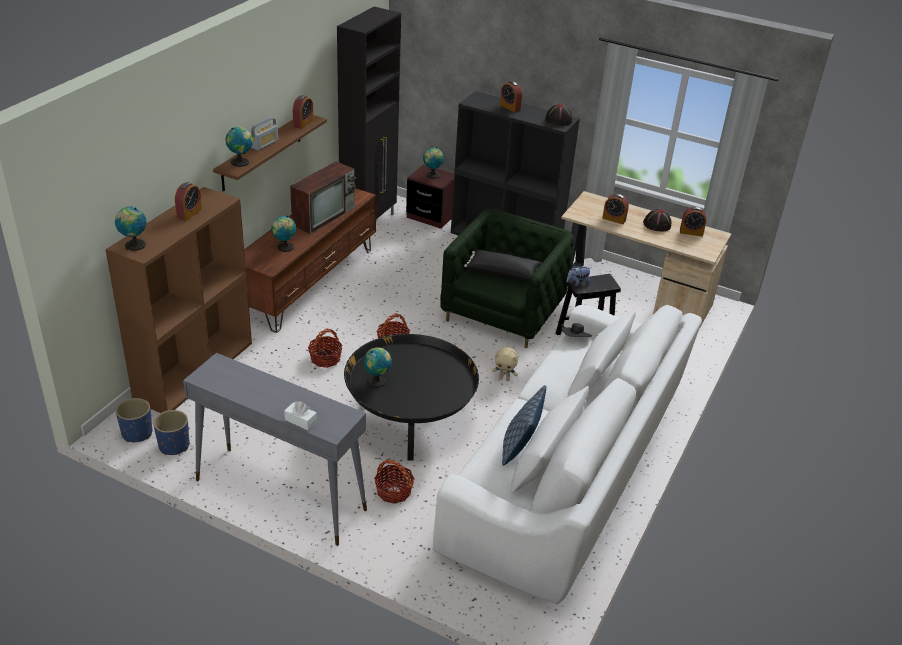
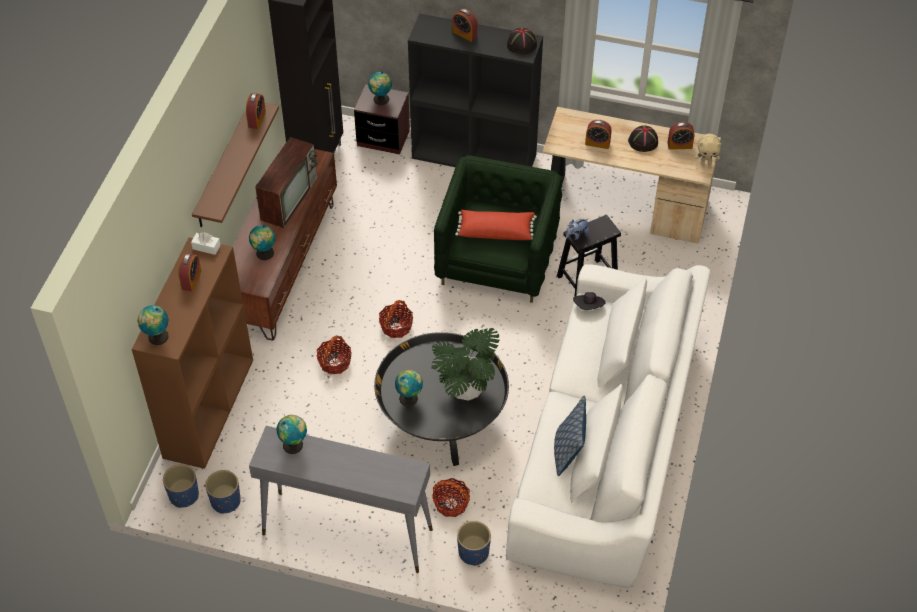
camera: 10 degrees left, 15 degrees up
(241, 162) = (216, 197): globe -> globe (294, 445)
(264, 144) = (229, 163): radio -> none
(300, 420) = (374, 486): white tissue box -> white tissue box (206, 247)
(401, 539) = (473, 552): none -> blue planter
(435, 384) = (465, 388): none -> potted plant
(503, 273) = (496, 231): black pillow -> red pillow
(504, 379) = (520, 347): beige plush toy -> beige plush toy (706, 163)

